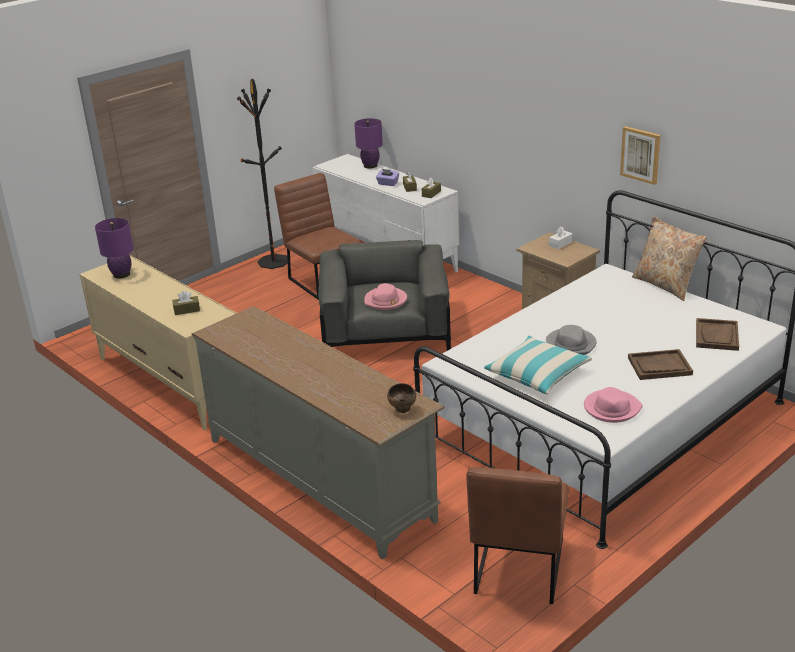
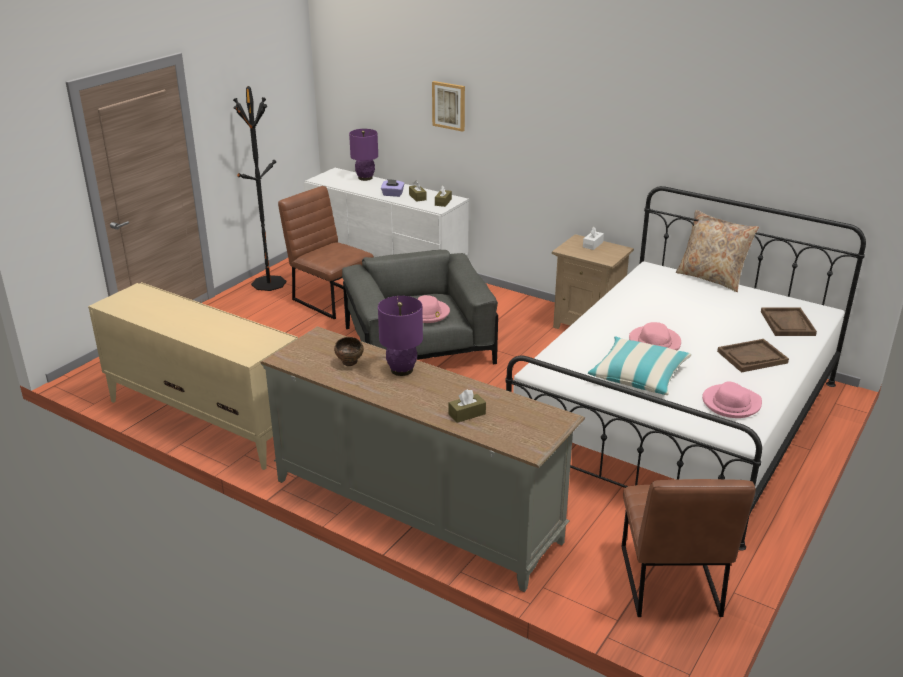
camera: 15 degrees left, 0 degrees up
(121, 274) = (140, 303): purple table lamp -> purple table lamp (402, 370)
(187, 310) = (236, 337): brown tissue box -> brown tissue box (467, 414)
(403, 410) = (544, 425): brown bowl -> brown bowl (350, 363)
(571, 344) = (654, 342): grey hat -> pink hat
(640, 154) = (684, 149): picture -> picture (449, 105)

